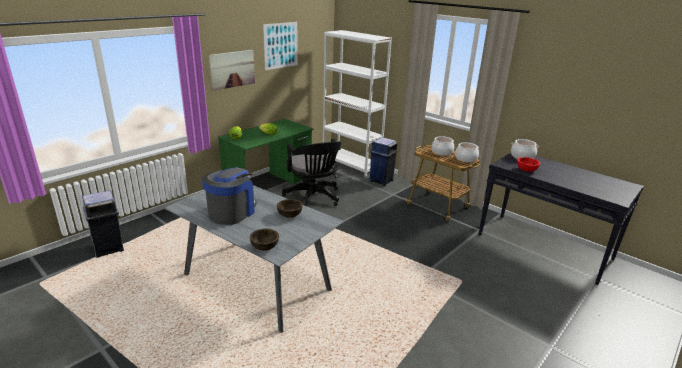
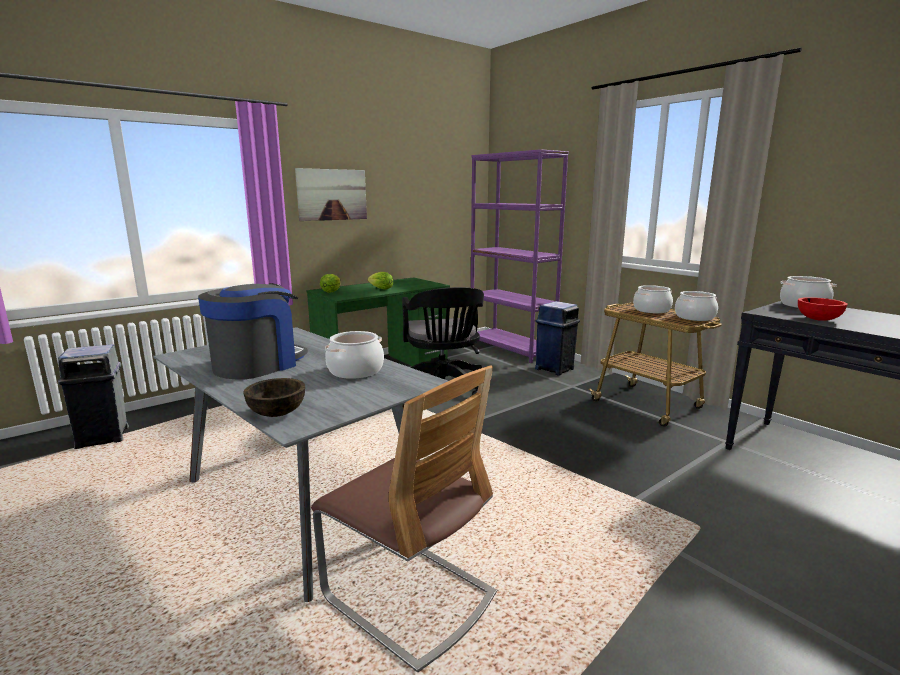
camera: 10 degrees right, 10 degrees down
(281, 45) = (408, 170): picture -> none
(289, 215) = (355, 371): brown bowl -> cooking pot
(329, 326) = (409, 596): none -> chair
(351, 164) = (511, 349): white bookcase -> purple bookcase

